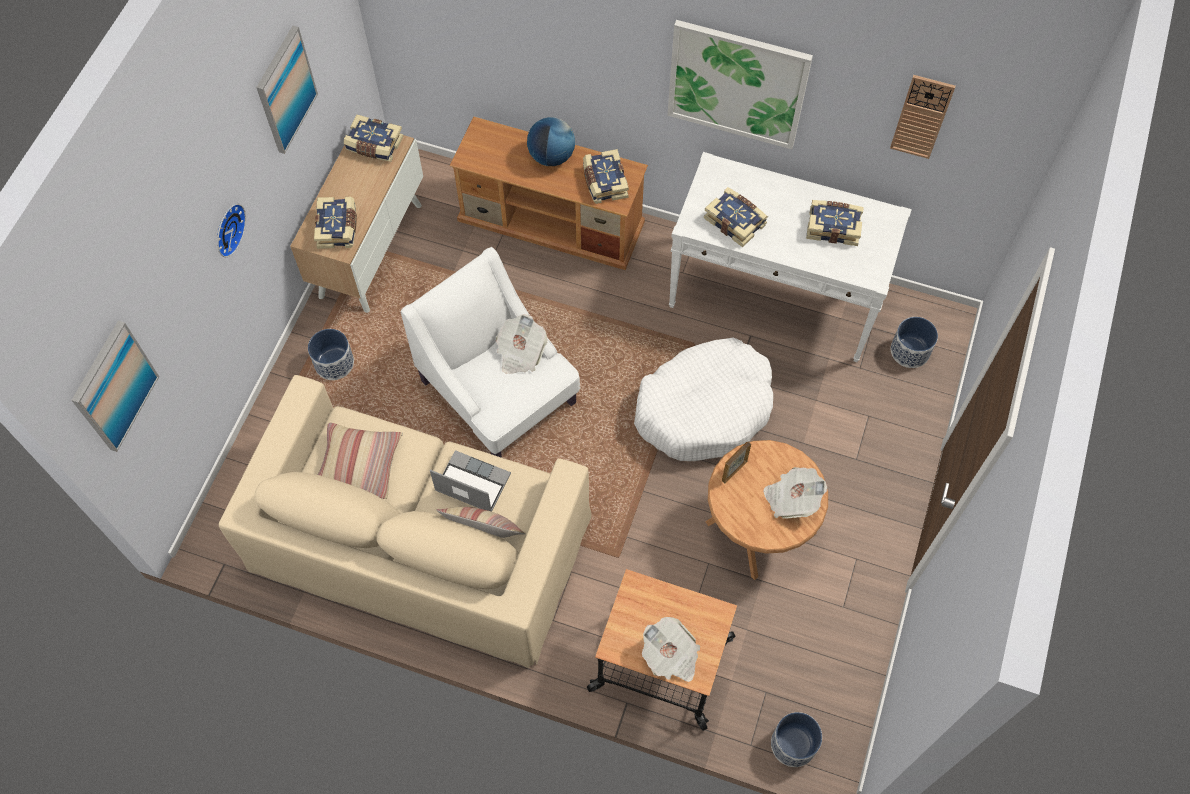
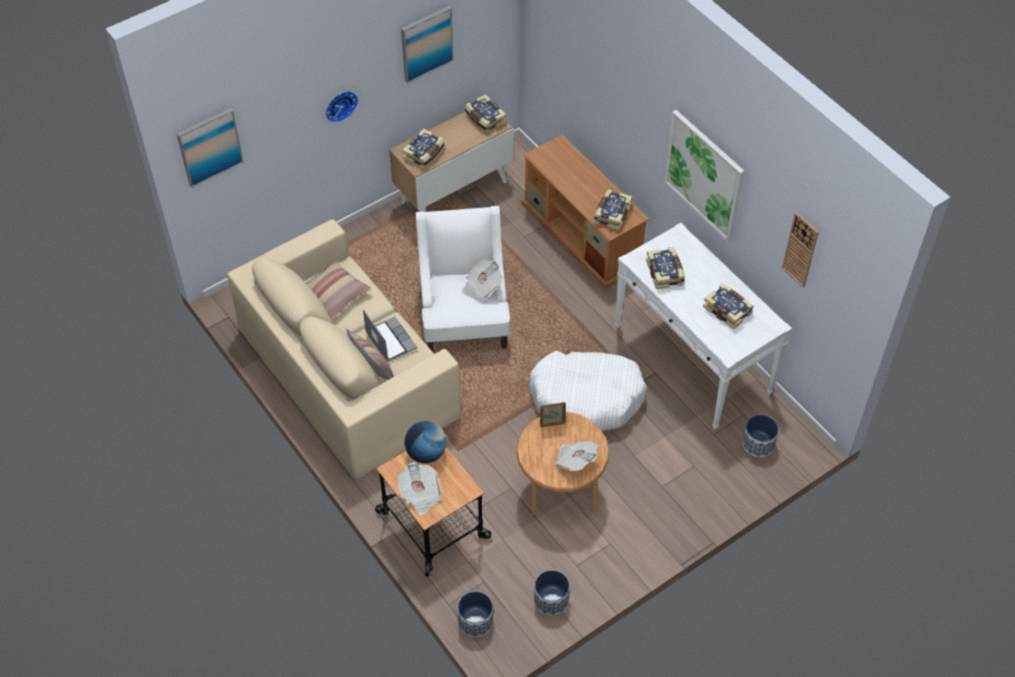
camera: 35 degrees right, 10 degrees down
(334, 363) = (379, 243): planter -> planter (551, 599)
(551, 156) = (591, 182): globe -> globe (426, 453)

